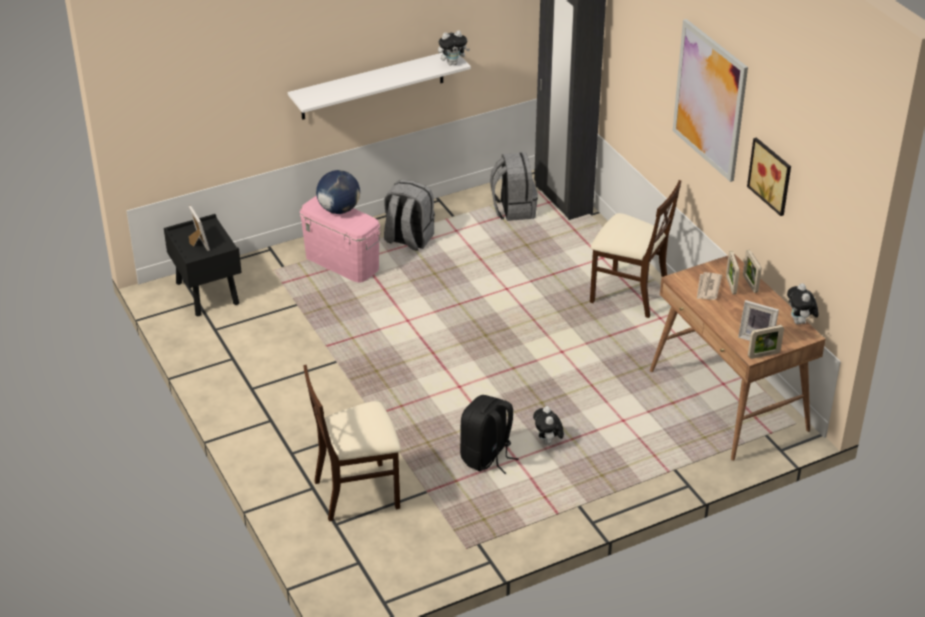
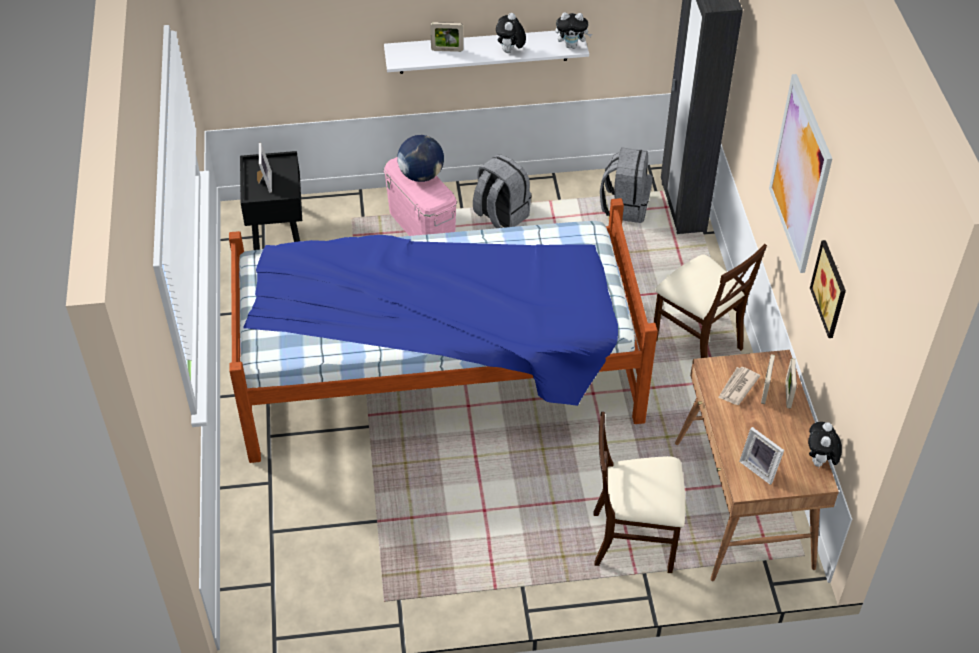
camera: 20 degrees right, 10 degrees up
(357, 492) = (310, 501): beige chair -> beige chair (633, 539)
(422, 370) = (440, 375): none -> bed
(487, 457) = (456, 498): black backpack -> none
(547, 442) = (526, 499): plush toy -> plush toy (510, 52)
(763, 355) = (757, 492): picture frame -> picture frame (447, 50)

